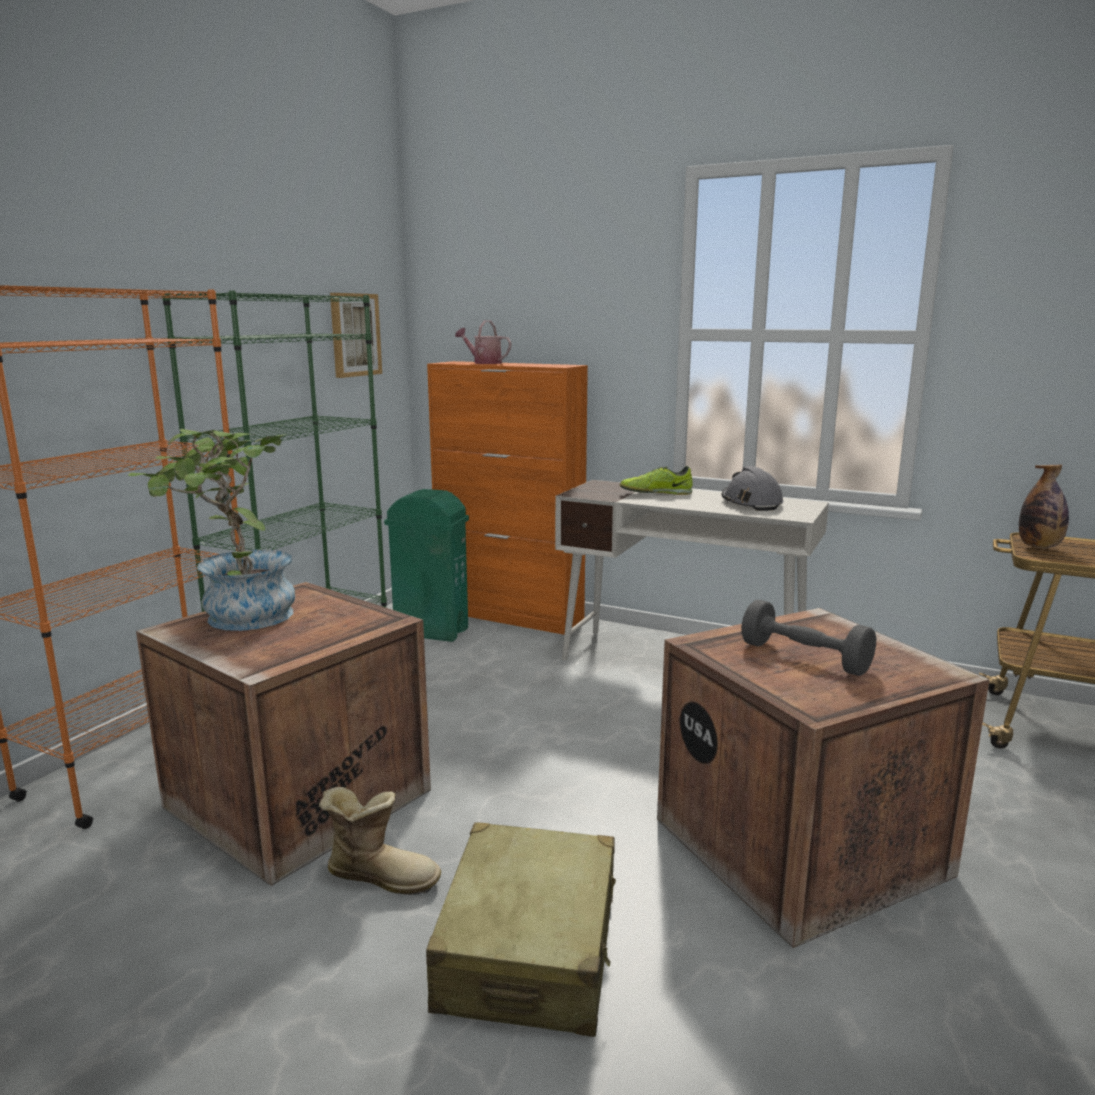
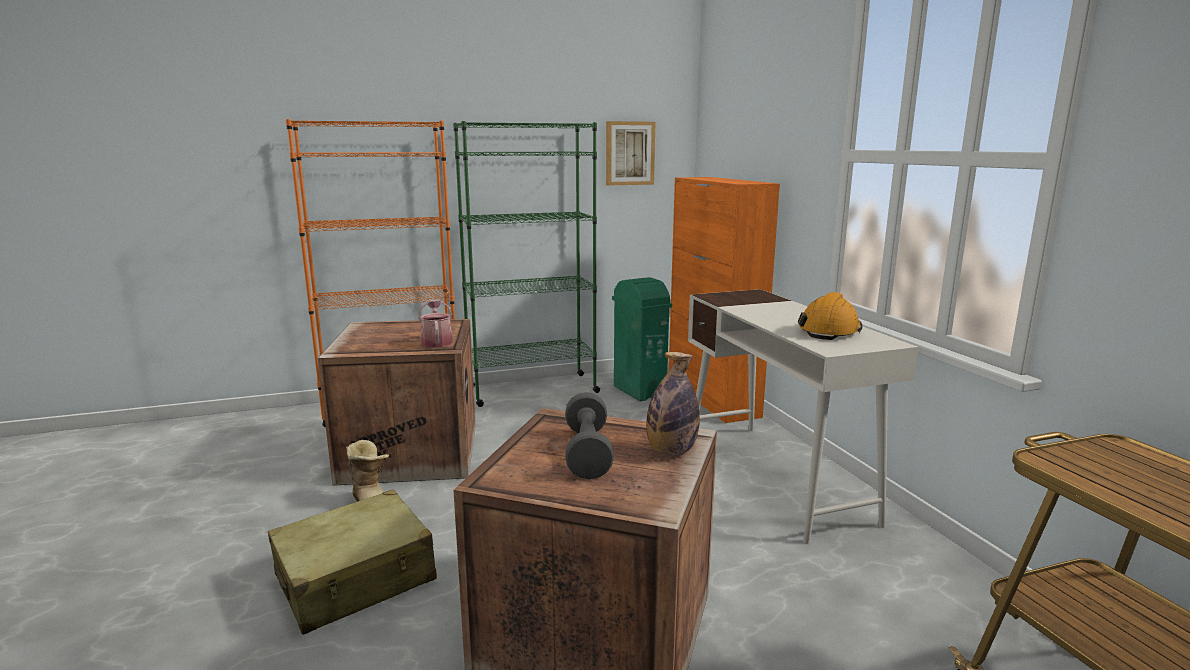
camera: 45 degrees right, 0 degrees up
(237, 618) = (394, 327): potted plant -> none
(484, 363) = (713, 178): watering can -> watering can (437, 341)
(655, 493) = (772, 307): shoe -> none
(751, 503) = (829, 330): grey hard hat -> orange hard hat
(1039, 546) = (1088, 454): bottle -> bottle (671, 451)

